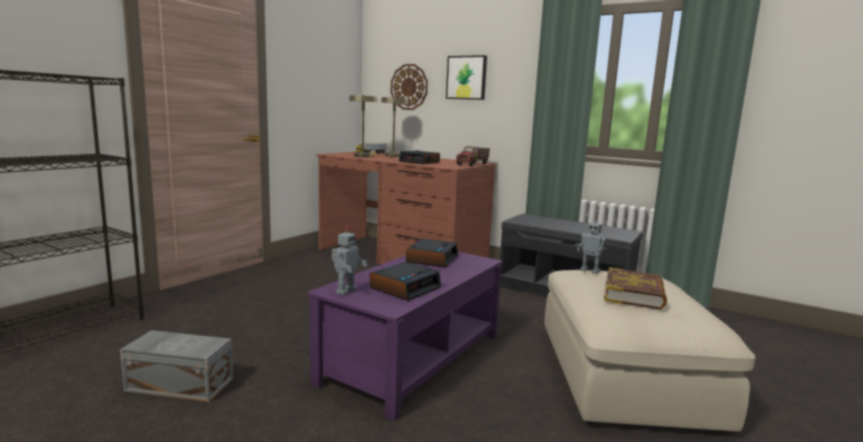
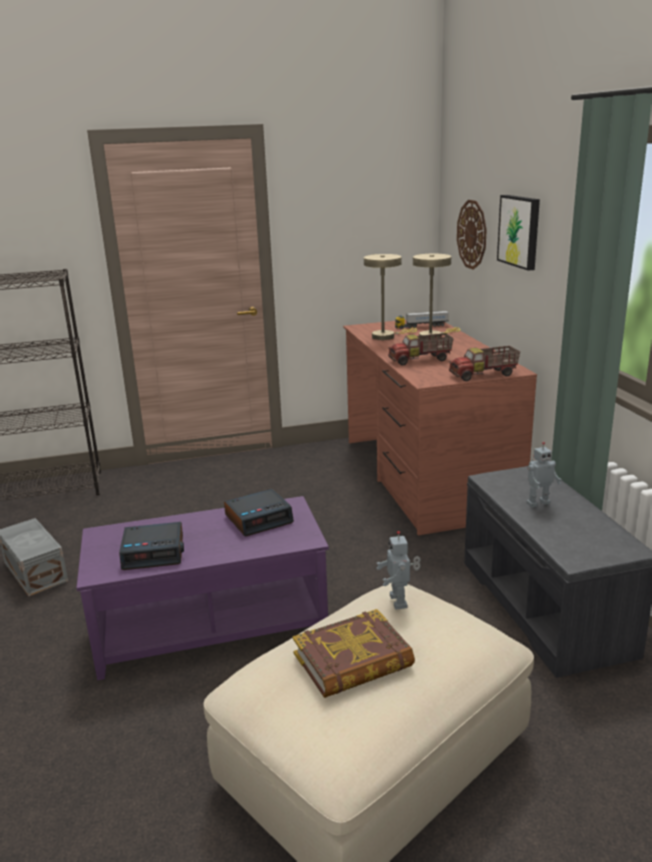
camera: 45 degrees right, 10 degrees up
(345, 291) = (105, 538): toy robot -> toy robot (537, 503)
(420, 162) = (420, 360): alarm clock -> toy truck

